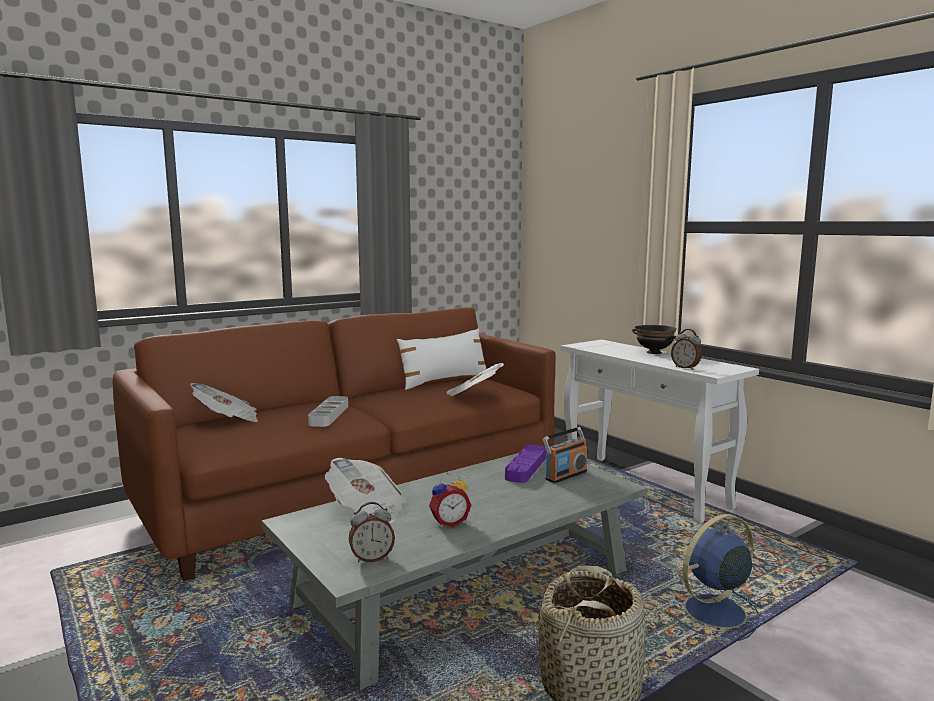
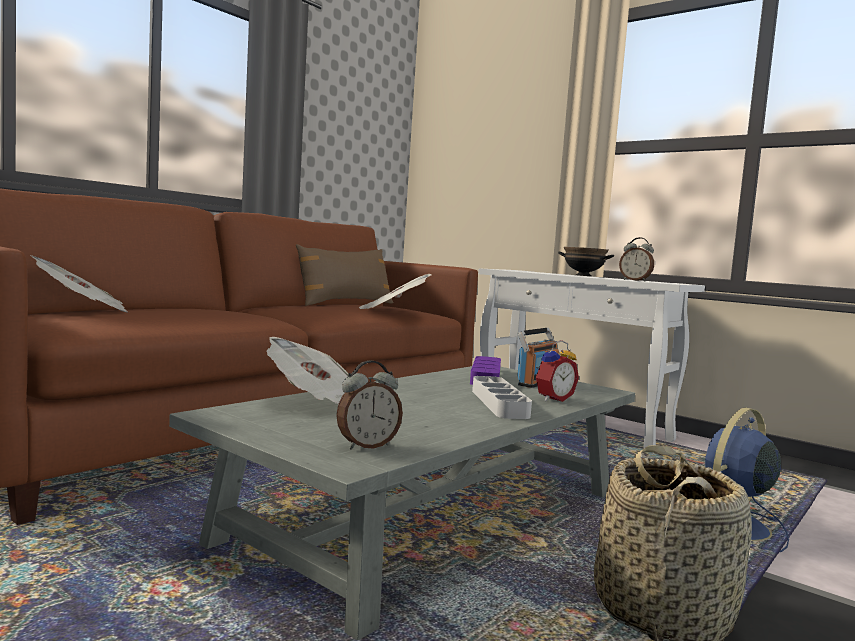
camera: 15 degrees left, 5 degrees down
(329, 415) = (226, 314): grey tray -> grey tray (499, 403)
(444, 381) = (345, 303): white pillow -> brown pillow
(449, 522) = (440, 415): alarm clock -> alarm clock (552, 399)

